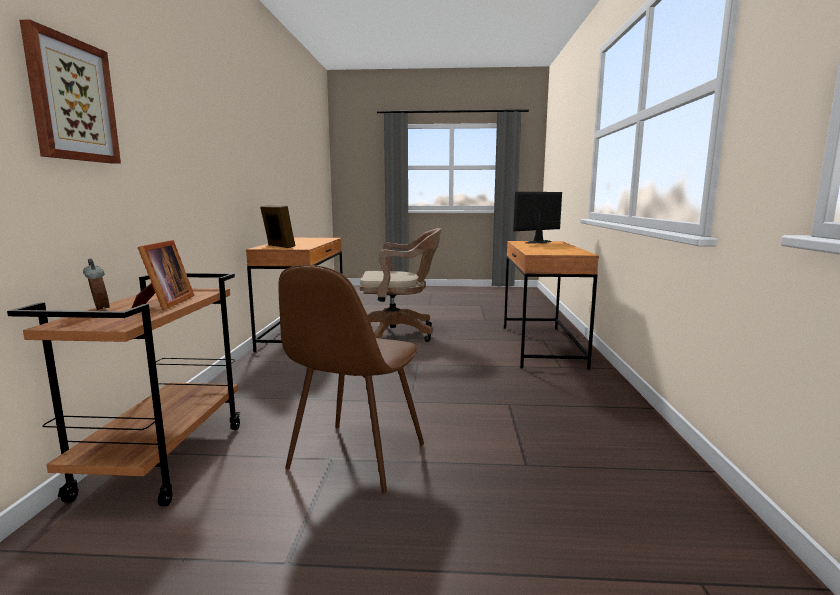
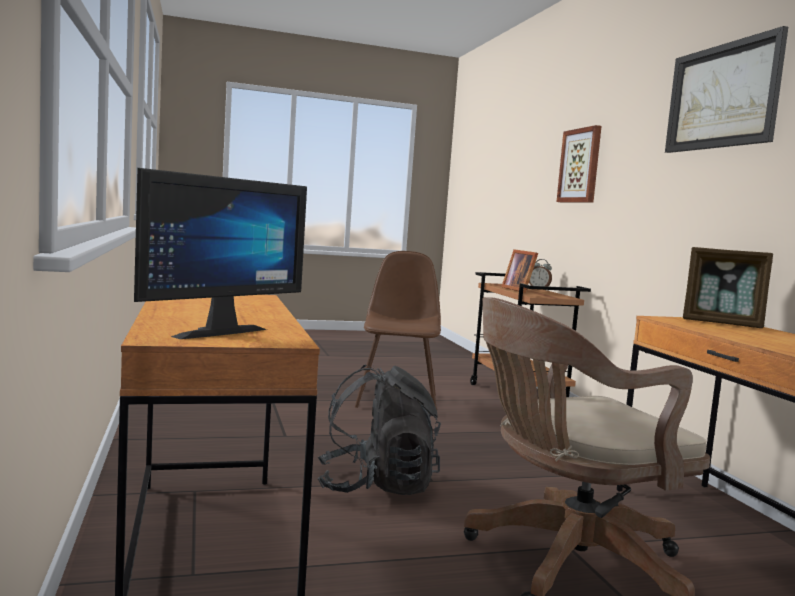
camera: 160 degrees right, 5 degrees down
(211, 94) = (722, 96): none -> picture
(455, 363) = (376, 486): none -> black backpack

